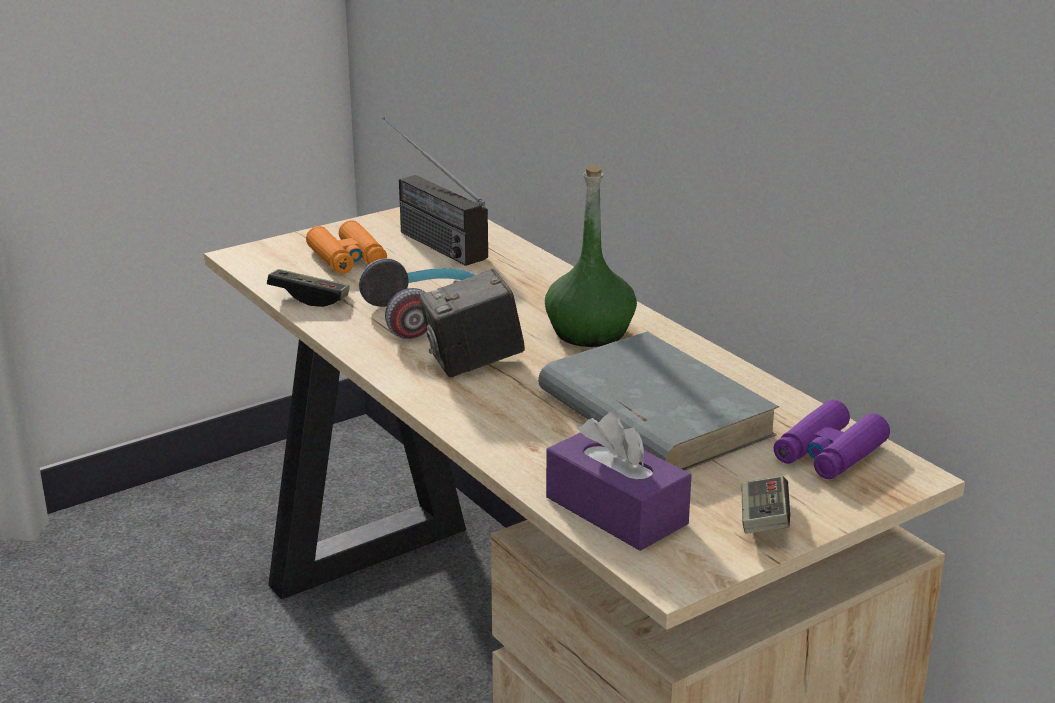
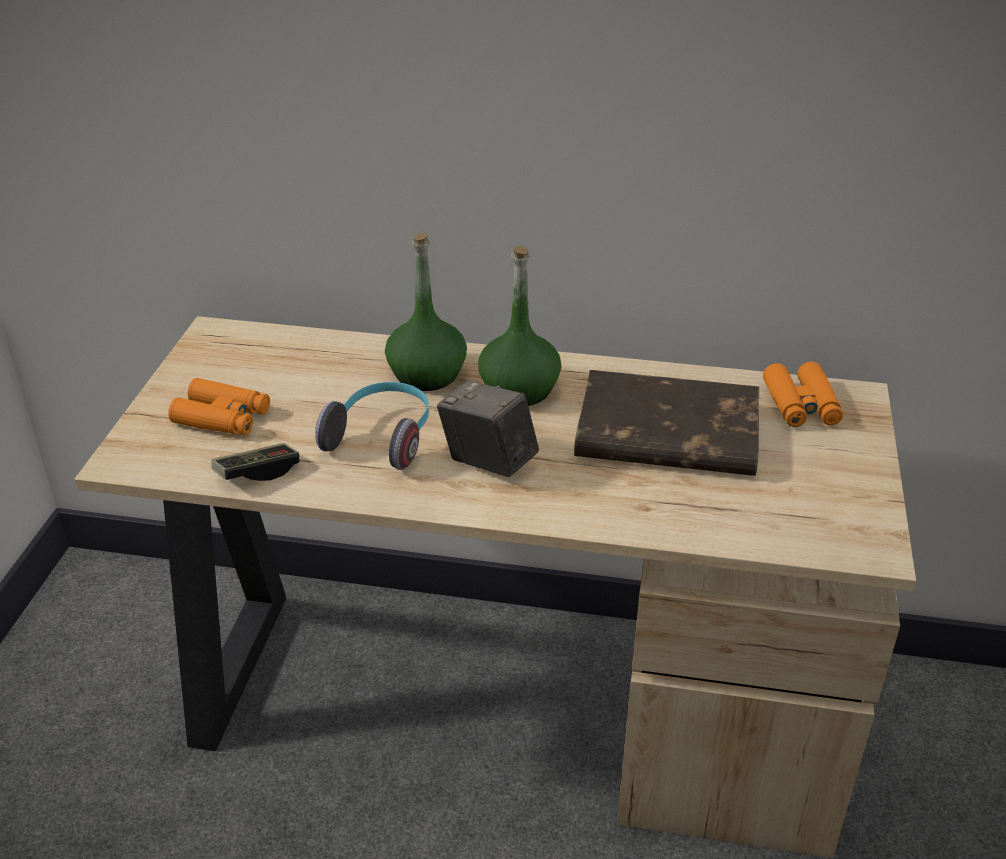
camera: 45 degrees left, 10 degrees up
(423, 237) = (249, 365): radio -> none
(473, 363) = (488, 461): camera -> camera turned 105 degrees clockwise
(536, 293) = (426, 375): none -> green bottle
(616, 511) = (771, 524): purple tissue box -> none
(652, 413) = (665, 434): grey book -> brown book
(763, 520) = (850, 477): game controller -> none
(829, 453) = (801, 405): purple binoculars -> orange binoculars

